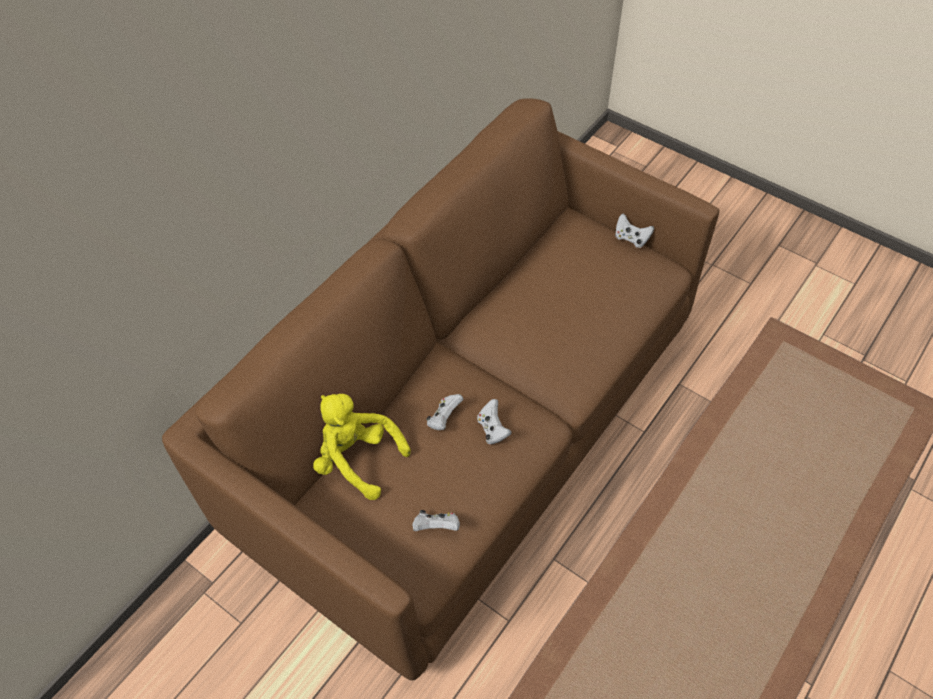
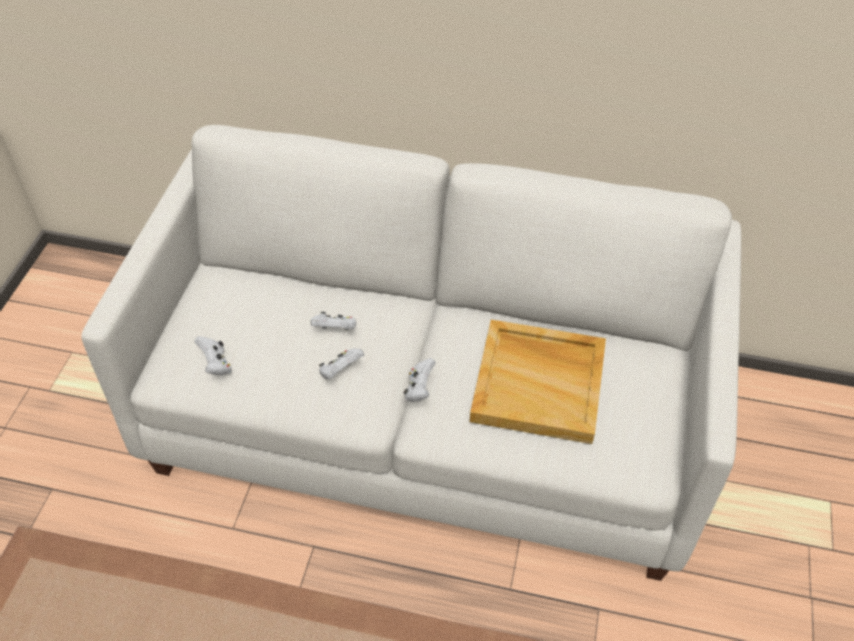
camera: 65 degrees right, 5 degrees down
(356, 459) = (265, 284): yellow plush toy -> none
(467, 430) = (426, 419): brown sofa -> white sofa
(567, 299) = (540, 383): none -> beige tray
(631, 238) = (673, 420): white game controller -> white game controller (419, 389)

